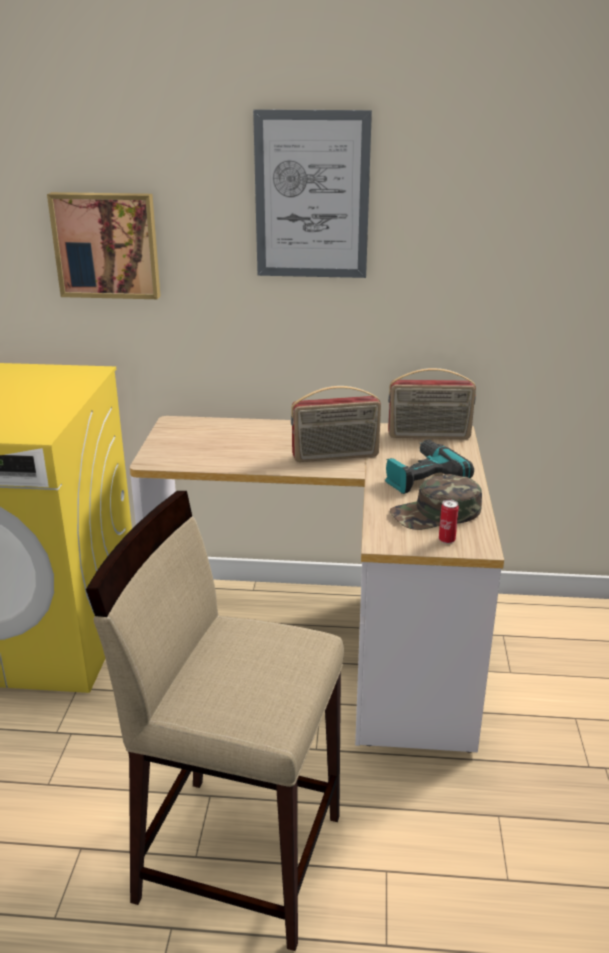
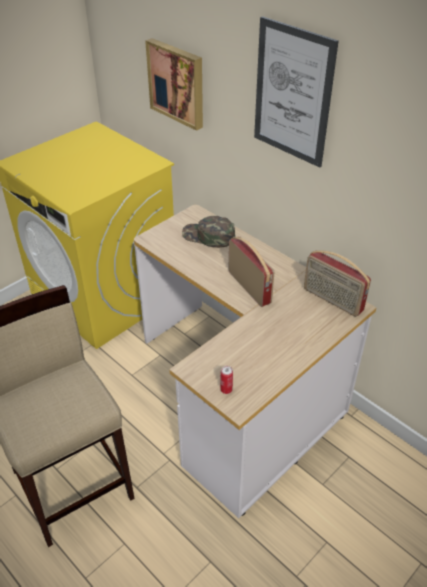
camera: 40 degrees right, 15 degrees up
(335, 456) = (250, 287): radio -> radio turned 150 degrees counterclockwise
(421, 476) = (279, 332): power drill -> none
(436, 513) = (248, 366): green cap -> green cap (208, 236)

